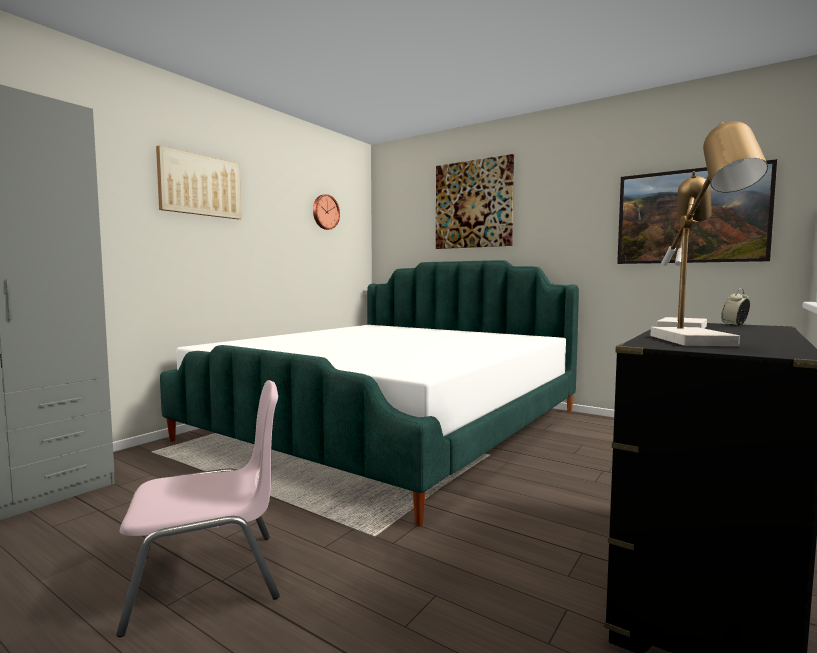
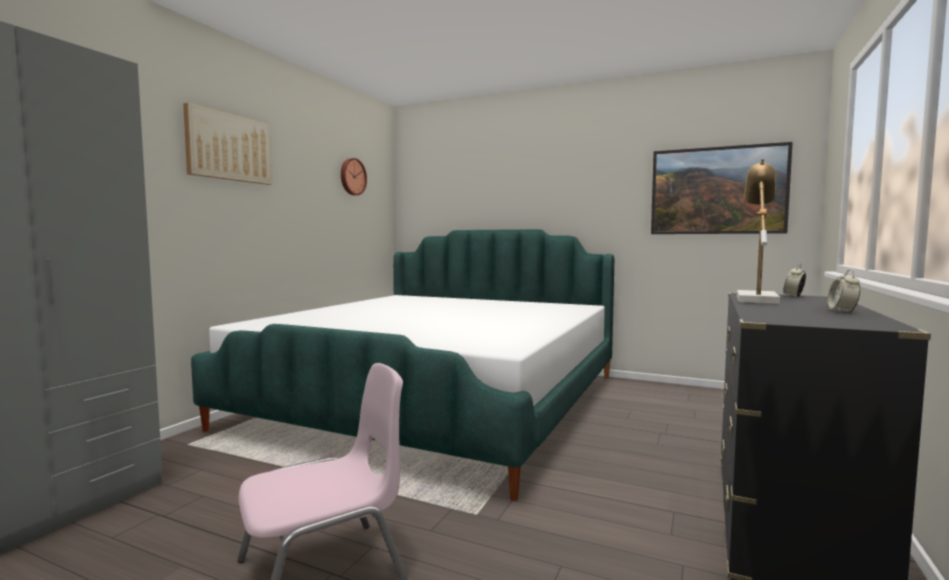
camera: 10 degrees left, 0 degrees up
(473, 204) = (507, 172): picture -> none
(699, 342) = (799, 316): table lamp -> none
(762, 339) = (842, 311): none -> alarm clock

